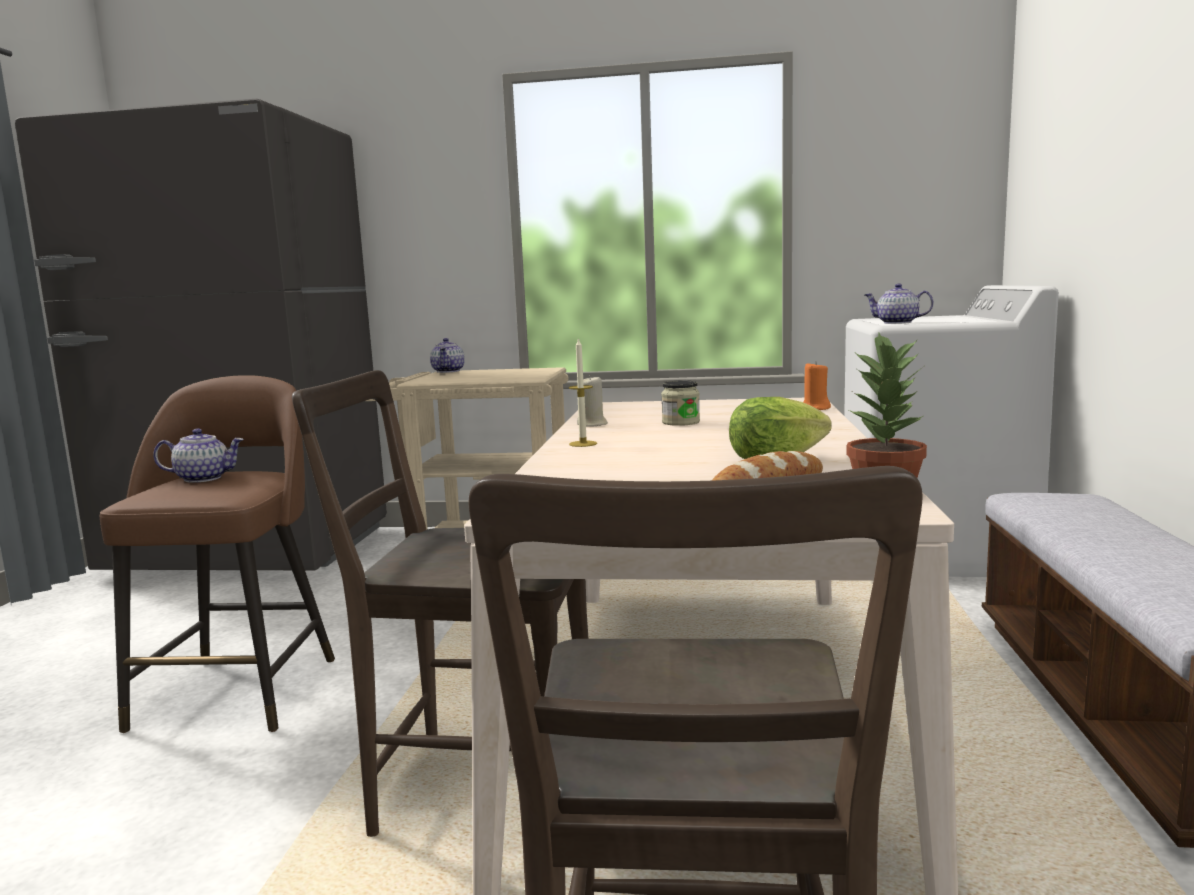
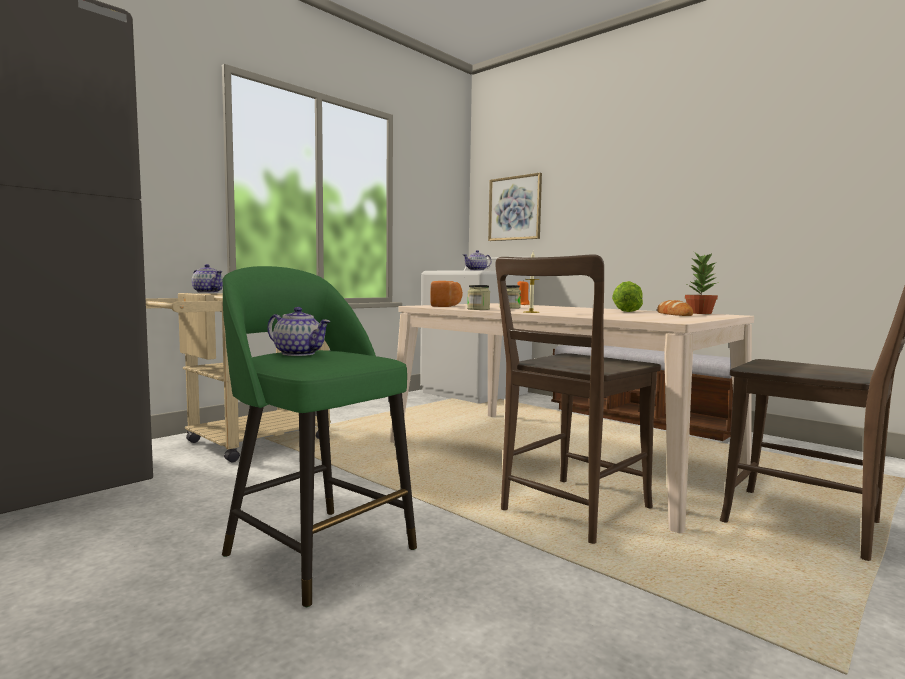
camera: 55 degrees left, 5 degrees down
(204, 478) = (299, 353): teapot -> teapot turned 90 degrees clockwise
(240, 690) = (317, 549): brown stool -> green stool
(592, 424) = (478, 309): beige candle -> jar
(633, 408) = (447, 306): none -> bread
(1050, 177) = (515, 208): none -> picture

